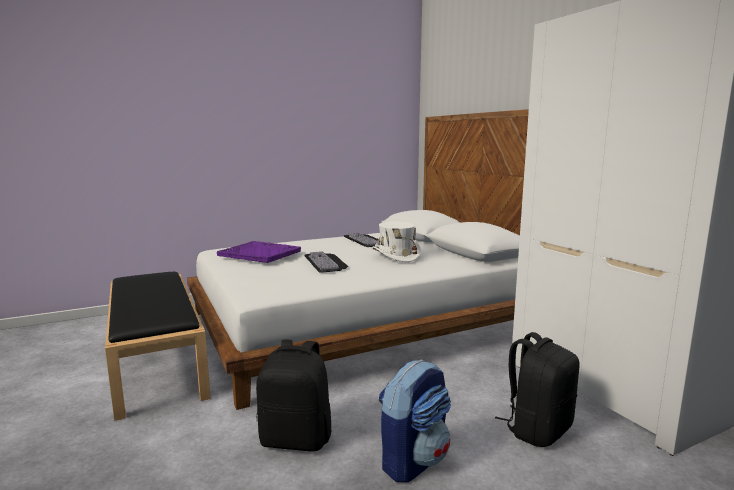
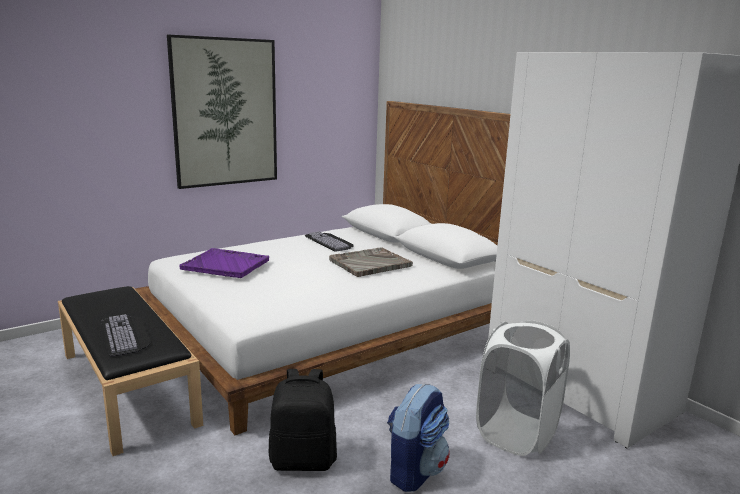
camera: 10 degrees left, 5 degrees up
(275, 125) = (225, 113): none -> picture
(326, 262) = (302, 275): keyboard -> keyboard (127, 334)
(396, 256) = (369, 263): white hat -> grey tray
(537, 429) = (516, 433): black backpack -> white laundry basket

